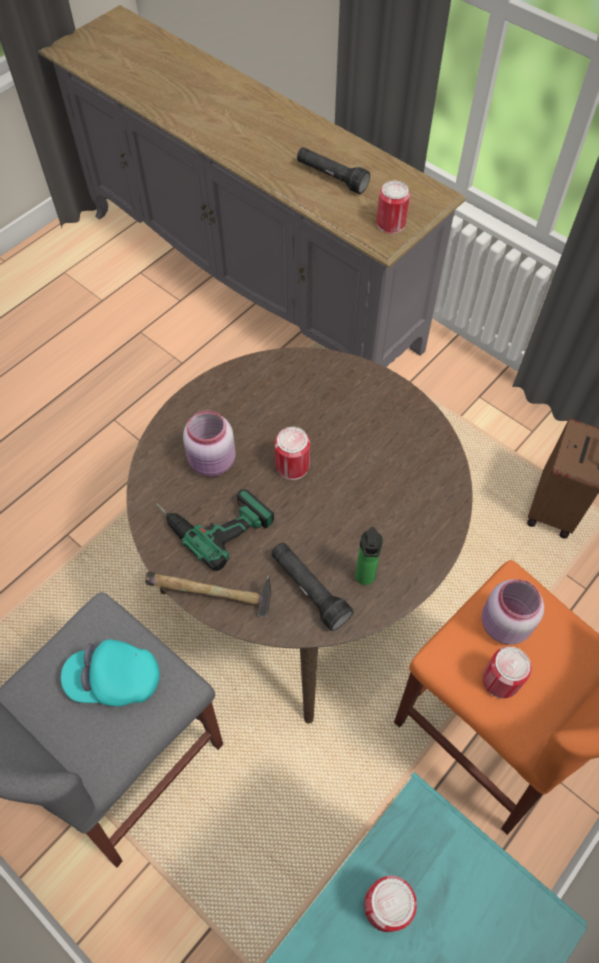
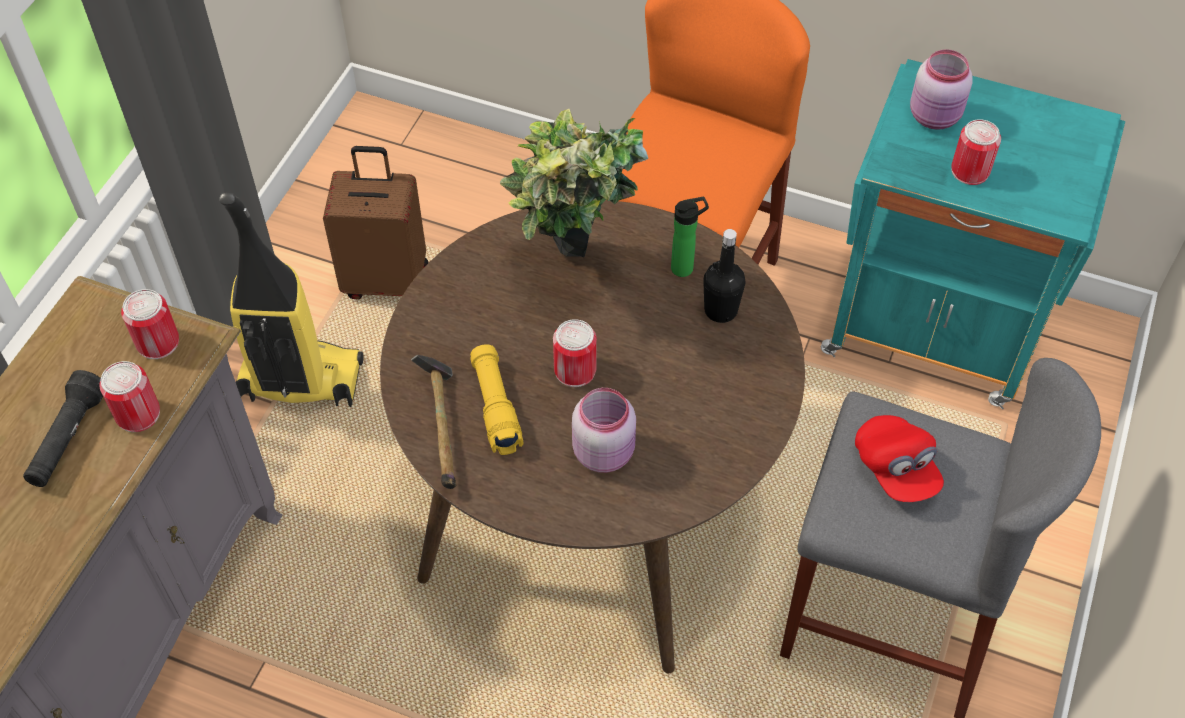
camera: 110 degrees left, 5 degrees down
(114, 680) = (895, 469): turquoise cap -> red cap
(212, 518) = (680, 425): power drill -> none
(213, 596) = (771, 390): hammer -> hammer (442, 428)
(281, 408) = (495, 407): none -> yellow flashlight
(309, 589) = (720, 310): black flashlight -> black bottle
(383, 491) = (572, 278): none -> potted plant
(473, 434) = (299, 382): none -> vacuum cleaner
(500, 680) = (723, 164): can -> can (138, 414)
(503, 625) = (666, 171): pink jar -> pink jar (935, 117)

